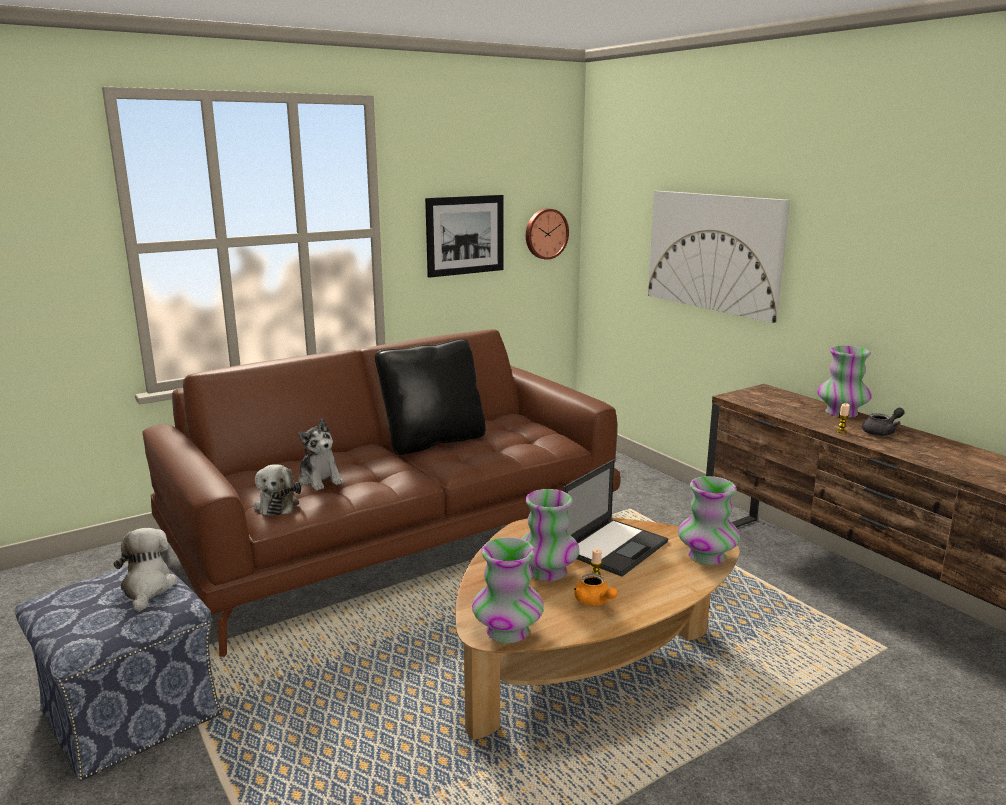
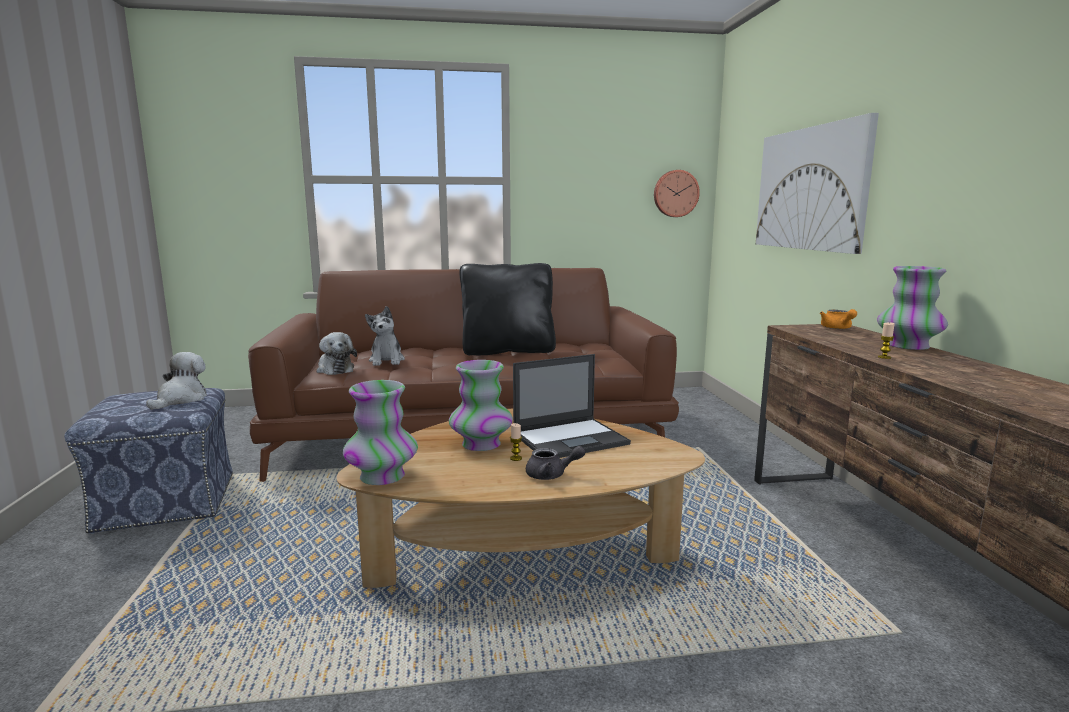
camera: 25 degrees right, 5 degrees down
(277, 504) = (335, 369): plush toy -> plush toy turned 45 degrees counterclockwise
(465, 235) = (591, 189): picture -> none
(594, 601) = (491, 472): orange teapot -> orange teapot (837, 328)
(707, 556) = (656, 462): vase -> none
(882, 432) = (941, 362): grey teapot -> grey teapot (551, 475)

